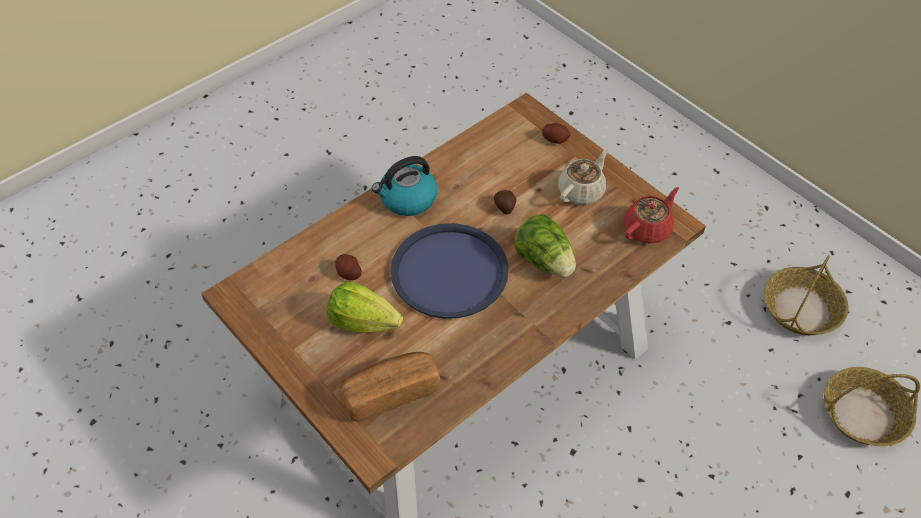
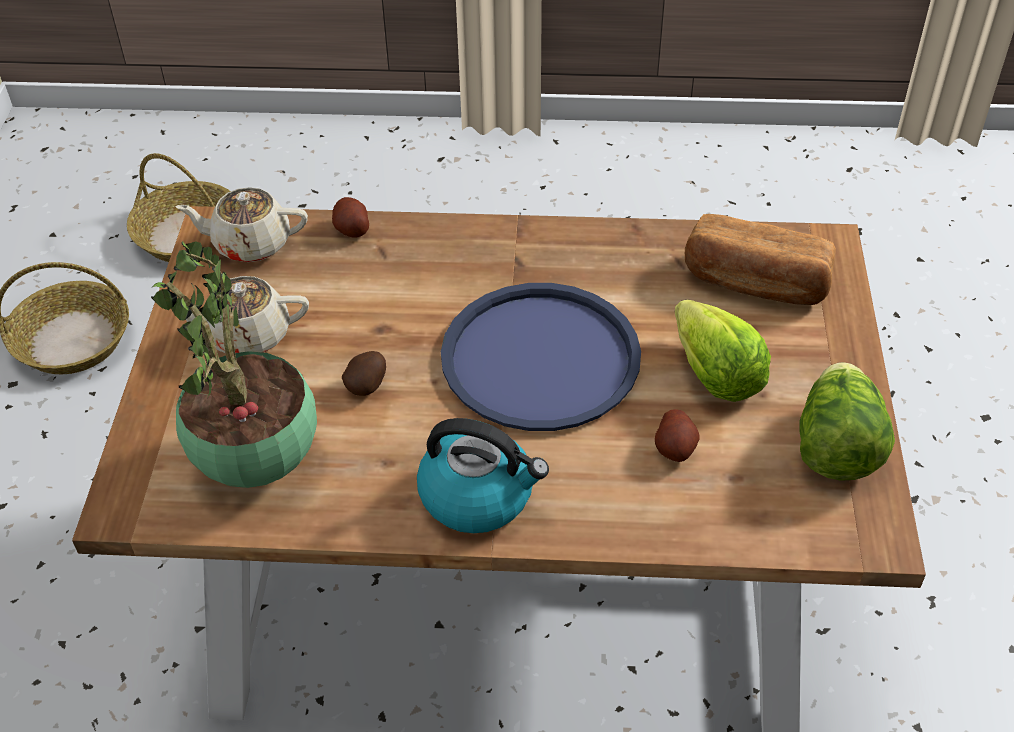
camera: 135 degrees left, 5 degrees down
(502, 152) = (257, 464): none -> potted plant
(544, 261) = (413, 291): lettuce -> lettuce (835, 447)
(555, 139) = (163, 427): potato -> potato (352, 229)
(647, 228) = (250, 243): red teapot -> beige teapot

